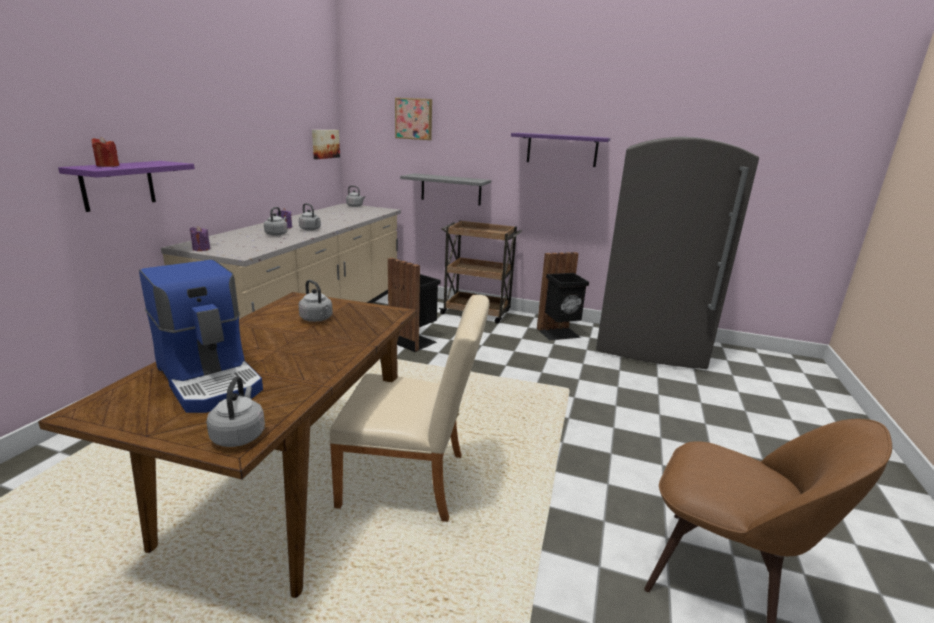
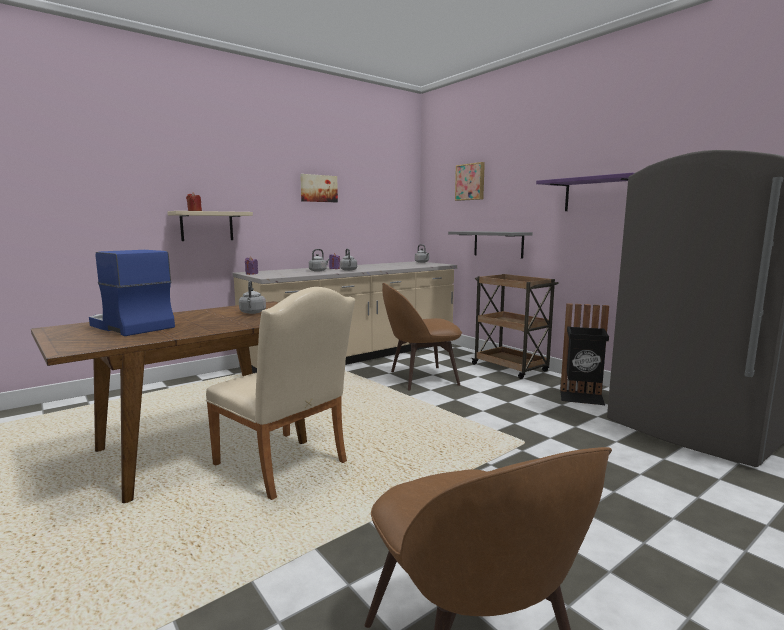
camera: 35 degrees right, 10 degrees down
(118, 185) = (207, 226): purple shelf -> beige shelf
(211, 379) = (129, 326): coffee machine -> coffee machine turned 135 degrees clockwise
(239, 435) = (81, 347): grey kettle -> none
(324, 144) = (399, 209): picture -> picture (318, 188)
(414, 341) = (420, 378): black trash can -> brown chair

